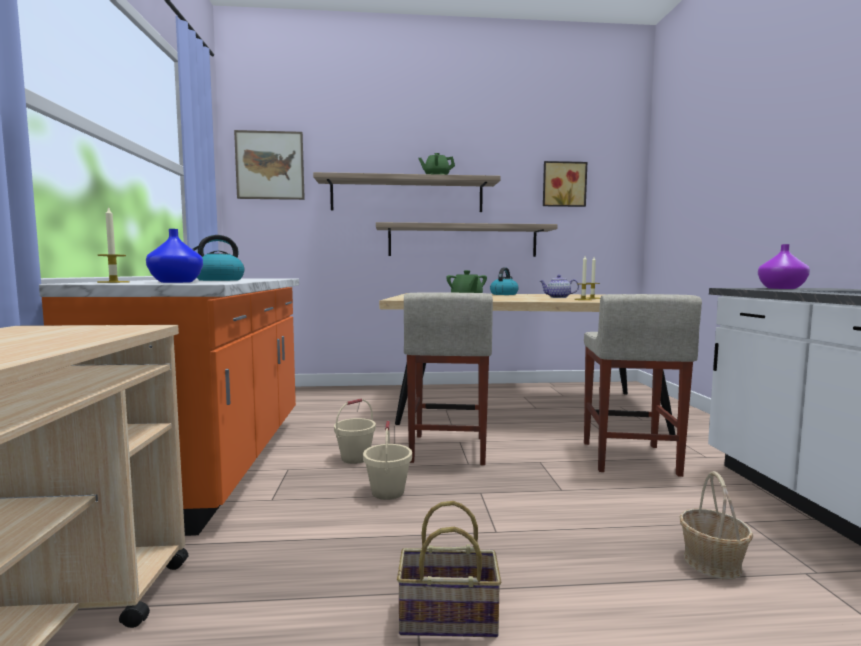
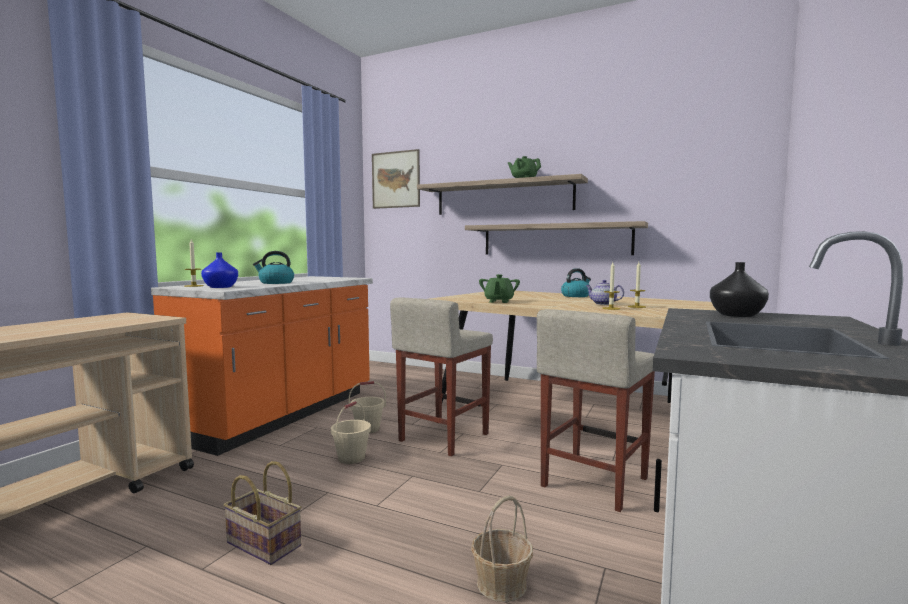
camera: 30 degrees right, 0 degrees up
(563, 184) = (669, 175): picture -> none
(781, 288) = (737, 315): purple vase -> black vase

